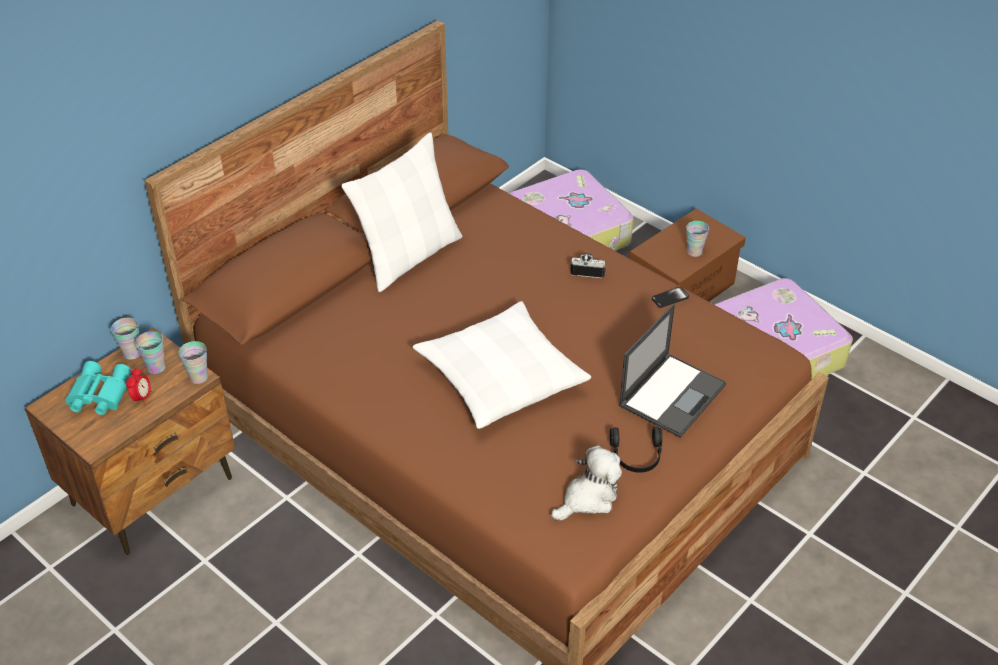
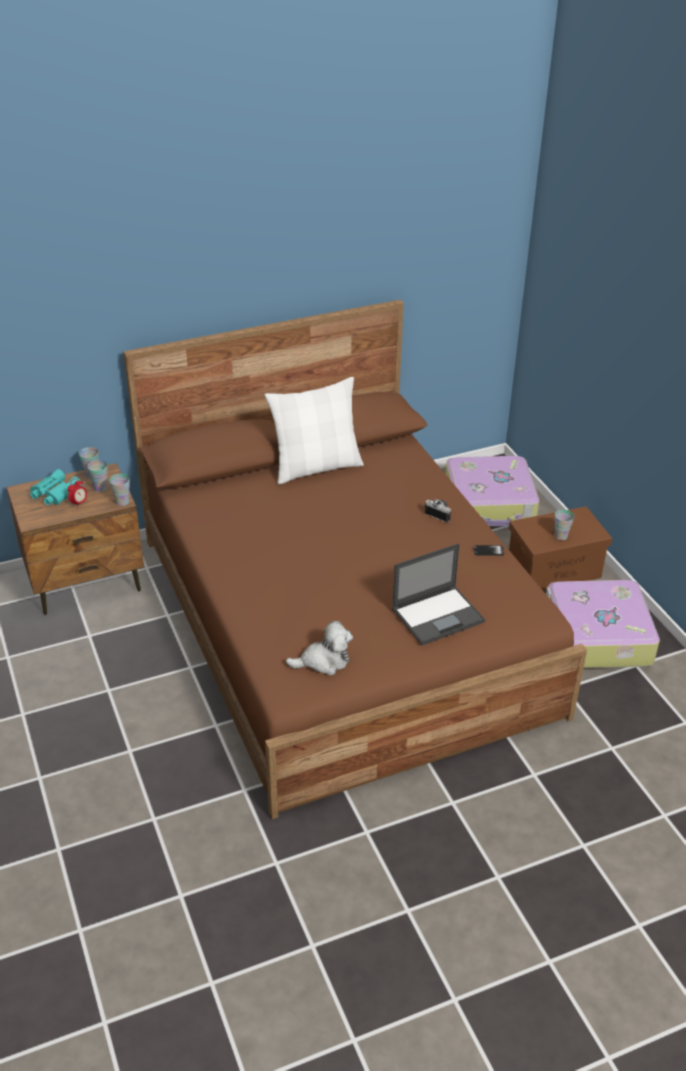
camera: 25 degrees right, 5 degrees down
(501, 376) = (321, 563): white pillow -> none
(636, 456) = (379, 646): black headphones -> none

